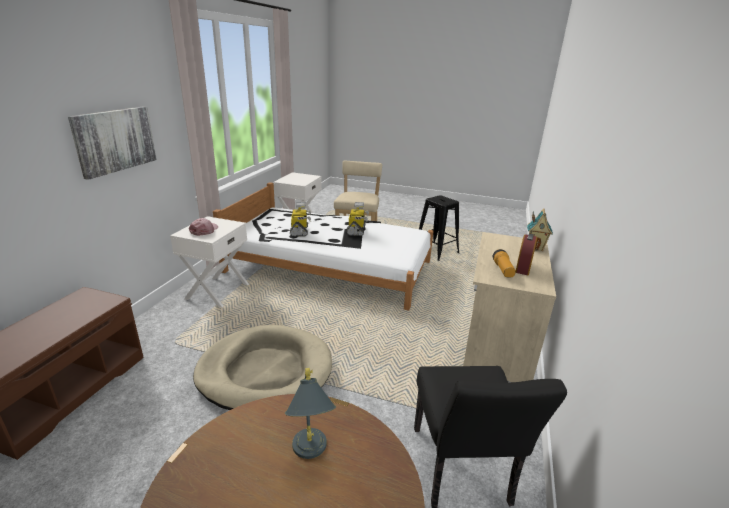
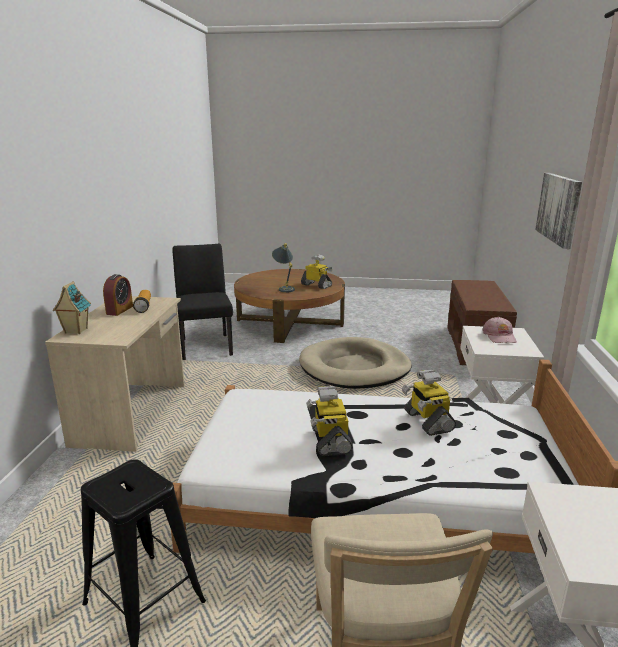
camera: 170 degrees right, 5 degrees down
(233, 460) = (317, 285): none -> toy robot

